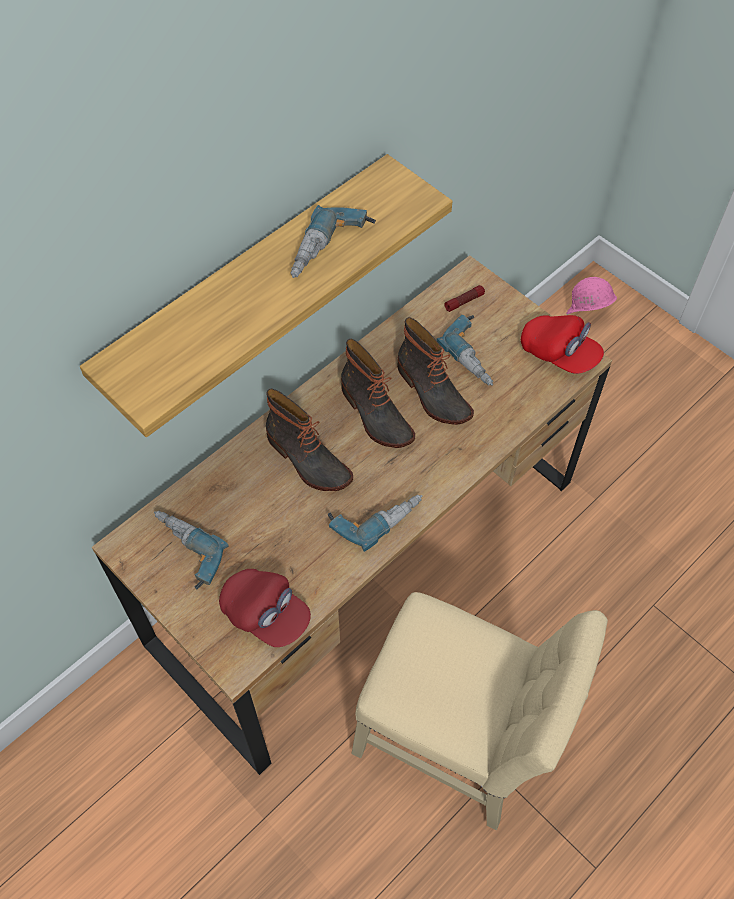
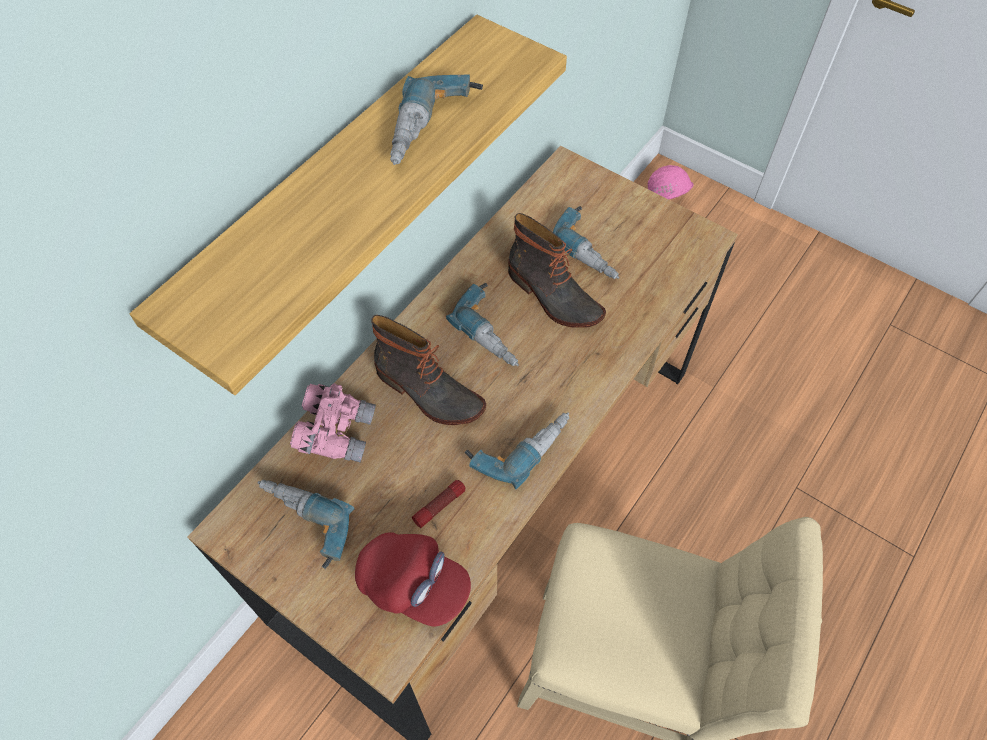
camera: 10 degrees left, 0 degrees up
(225, 481) = (336, 432): none -> pink binoculars
(375, 415) = (494, 330): boot -> power drill
(464, 301) = (566, 194): flashlight -> flashlight (439, 506)
(559, 354) = (680, 235): red cap -> none

